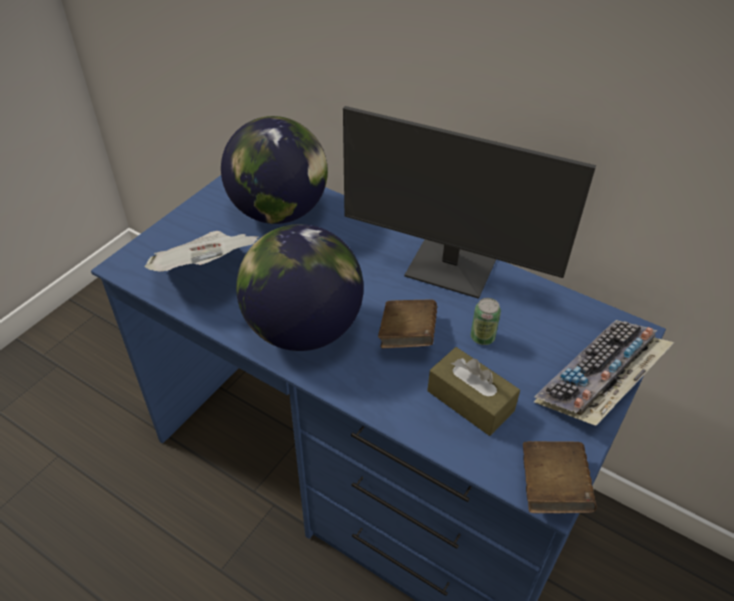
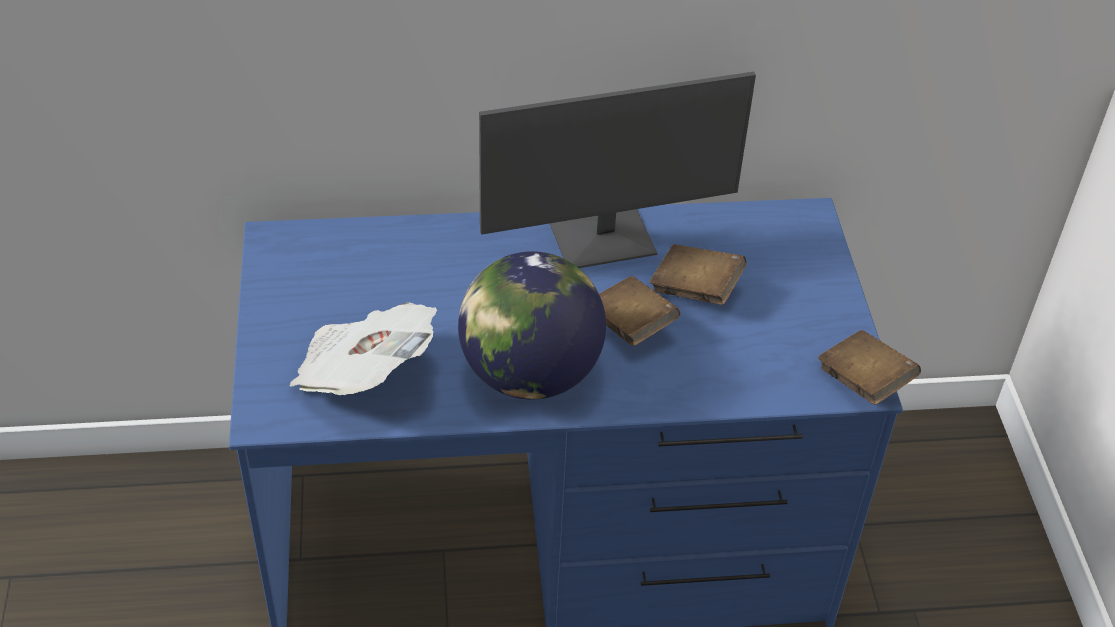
camera: 40 degrees left, 0 degrees up
(279, 212) = (365, 269): globe -> none
(470, 400) = (739, 351): brown tissue box -> none
(482, 337) = (695, 289): can -> brown book
(600, 382) = (823, 274): keyboard -> none

